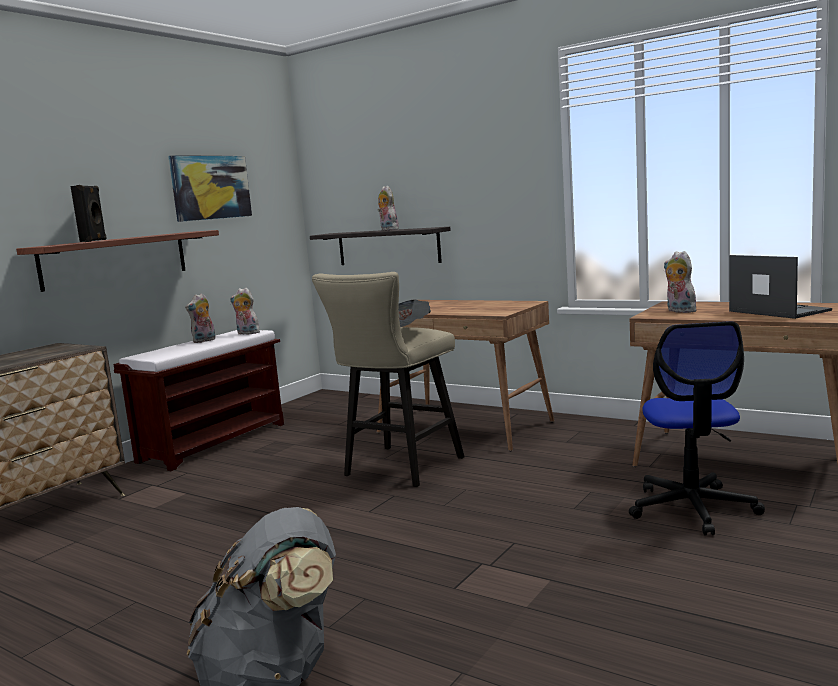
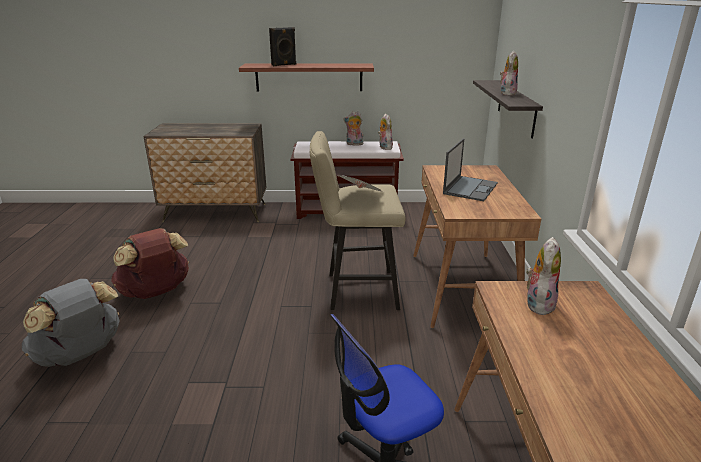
camera: 55 degrees right, 15 degrees up
(190, 593) = (156, 292): none -> brown backpack
(210, 187) = (397, 30): picture -> none
(777, 311) = (599, 379): laptop -> laptop (470, 188)

